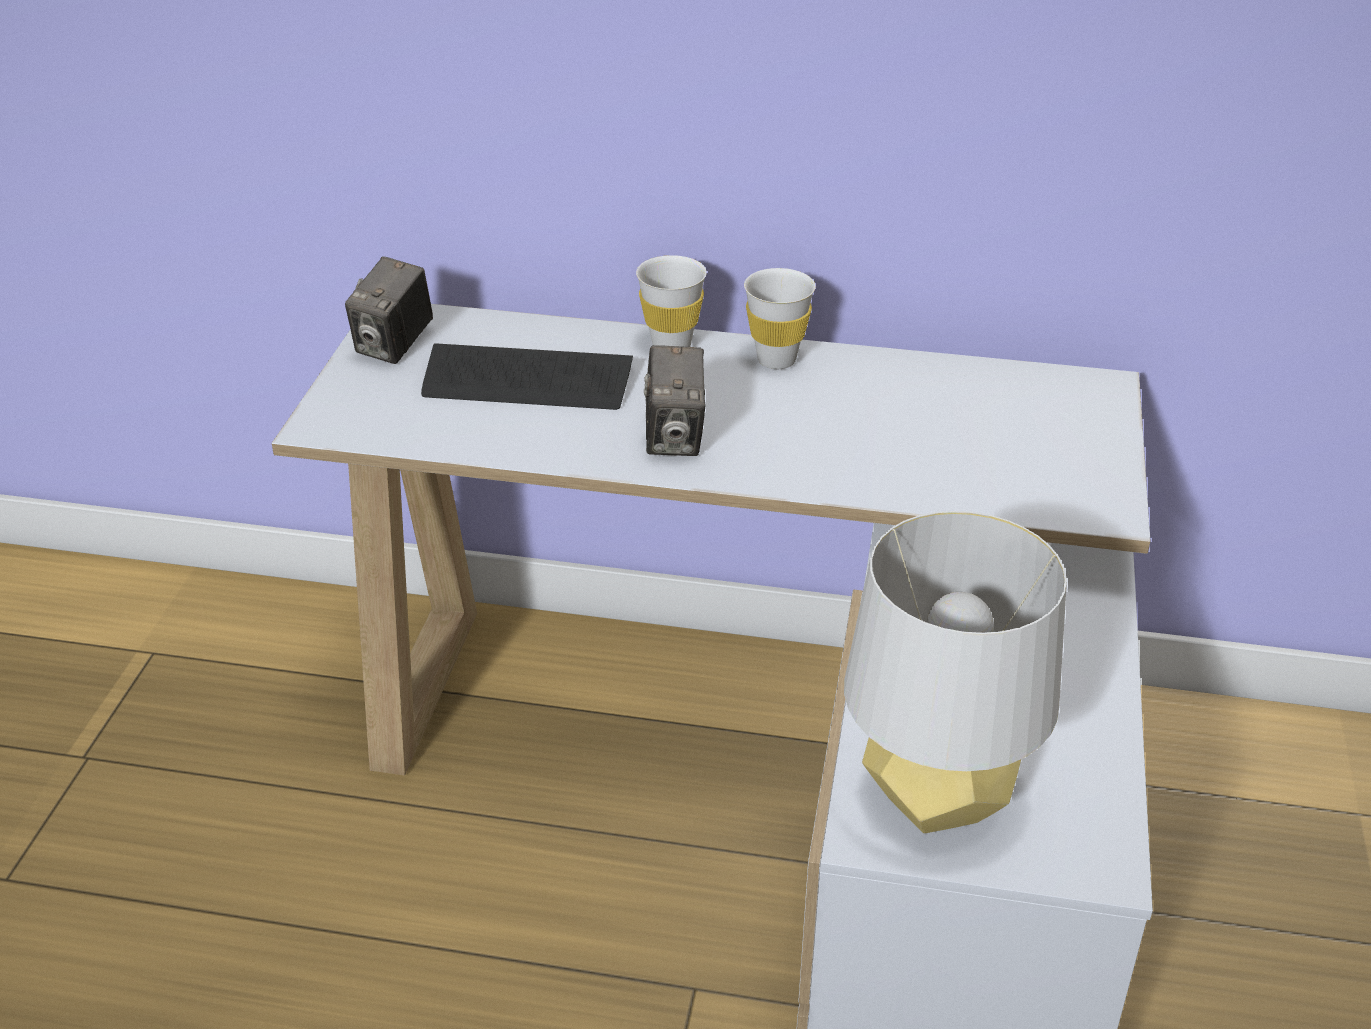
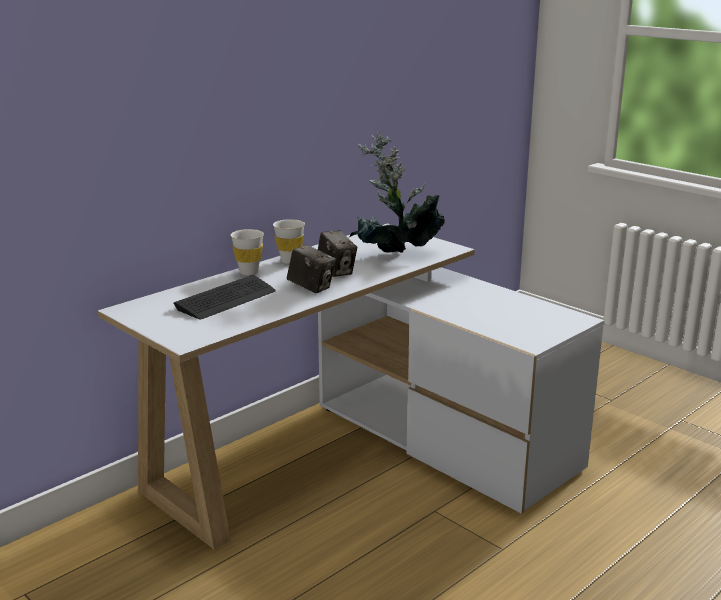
camera: 55 degrees left, 15 degrees down
(394, 346) = (149, 315): camera -> camera (336, 272)
(936, 799) = (528, 330): grey table lamp -> none
(953, 460) = (395, 257): none -> potted plant

